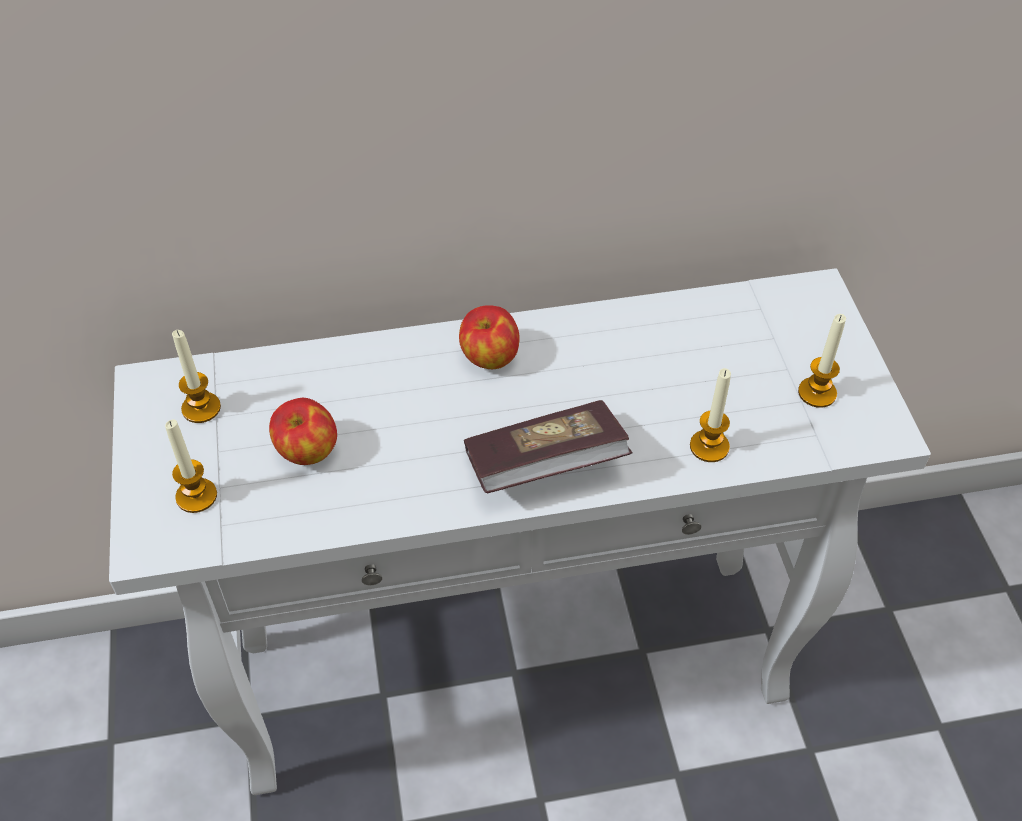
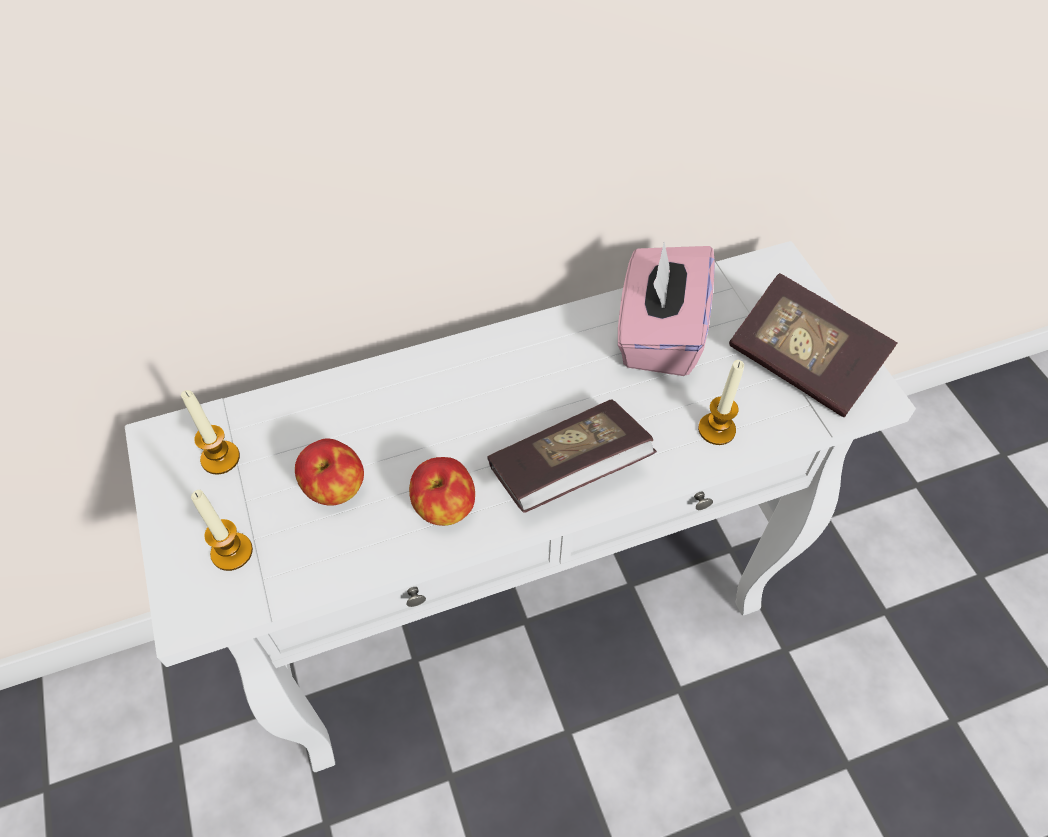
camera: 10 degrees left, 5 degrees up
(489, 358) = (493, 368): apple -> apple (444, 507)
(669, 345) = (658, 334): none -> pink tissue box
(817, 393) = (802, 363): candle -> book

